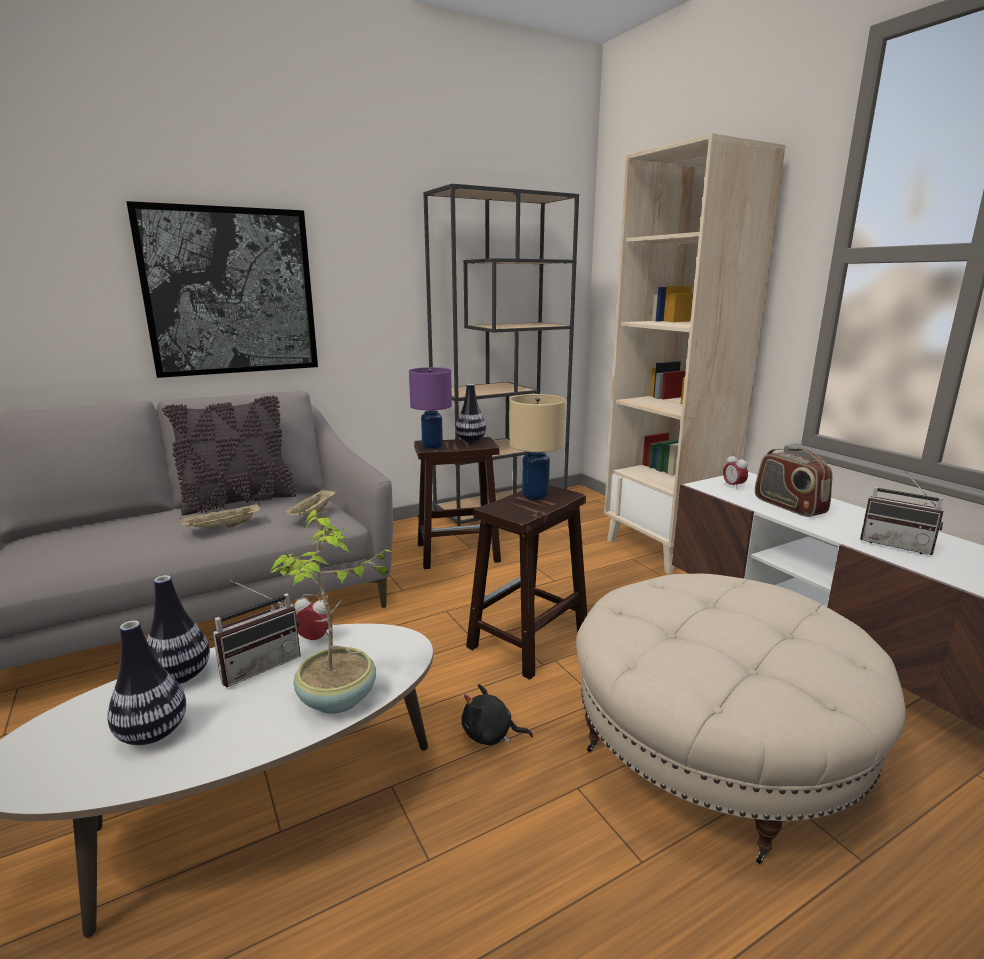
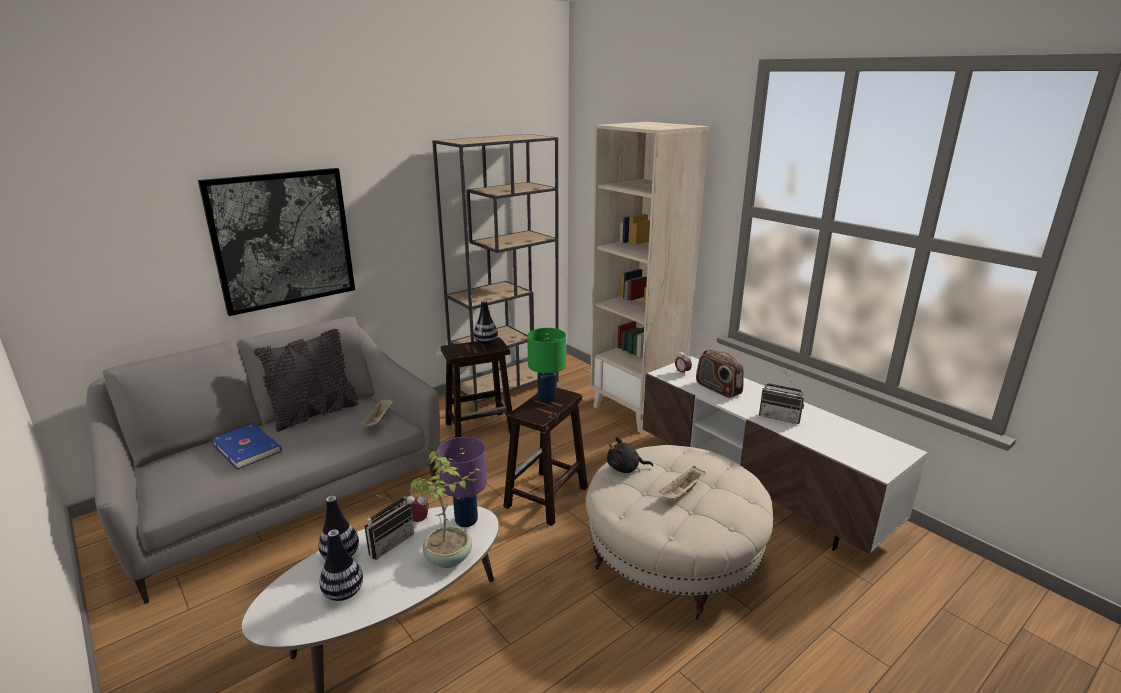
camera: 10 degrees left, 5 degrees up
(135, 529) = (248, 448): none -> blue book
(222, 527) = (316, 440): beige tray -> beige tray (682, 492)
(431, 446) = (457, 352): purple table lamp -> purple table lamp (466, 522)
(490, 735) = (532, 566): black plush toy -> black plush toy (625, 468)
(535, 497) = (547, 399): beige table lamp -> green table lamp

